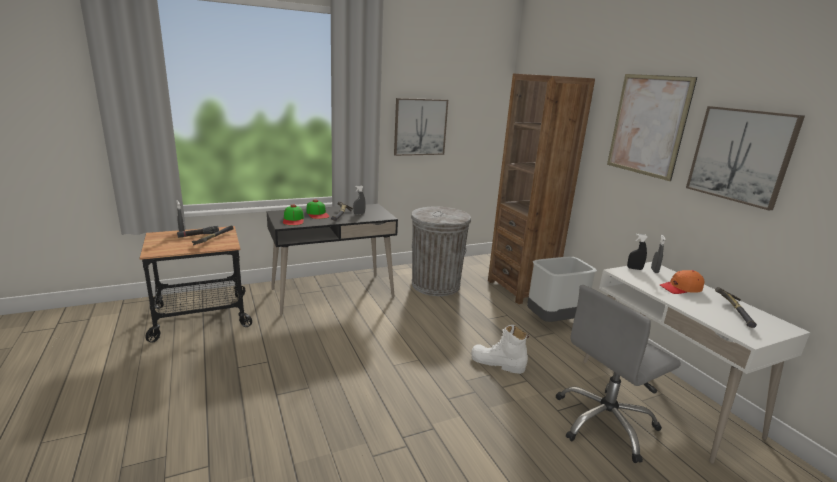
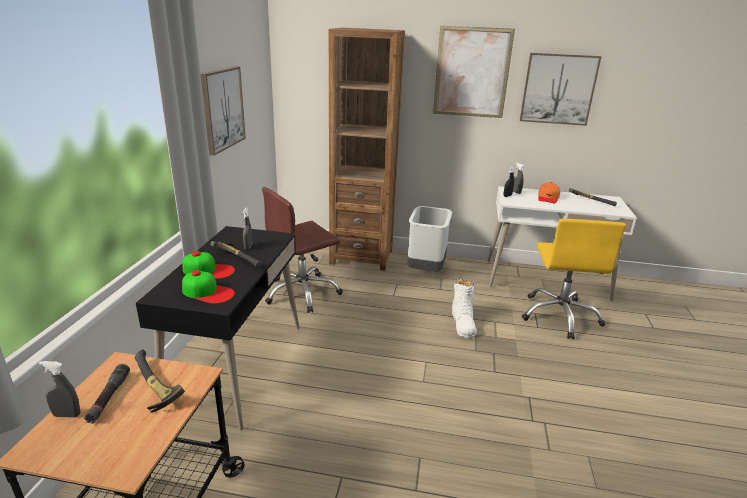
camera: 55 degrees left, 5 degrees up
(435, 285) = (302, 293): grey trash can -> brown office chair
(497, 363) = (463, 323): white boot -> white boot turned 60 degrees counterclockwise
(605, 423) = (560, 315): grey office chair -> yellow office chair

